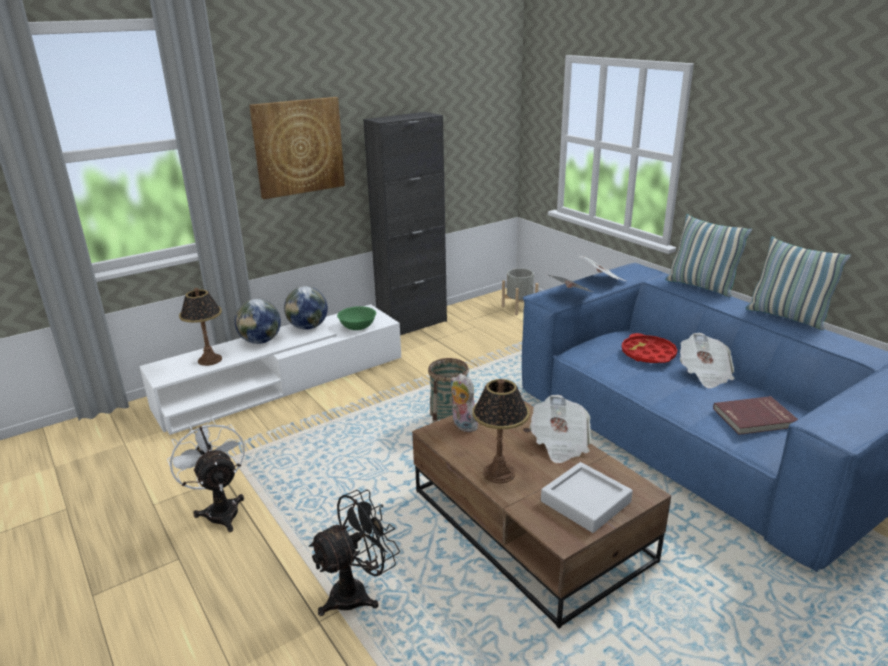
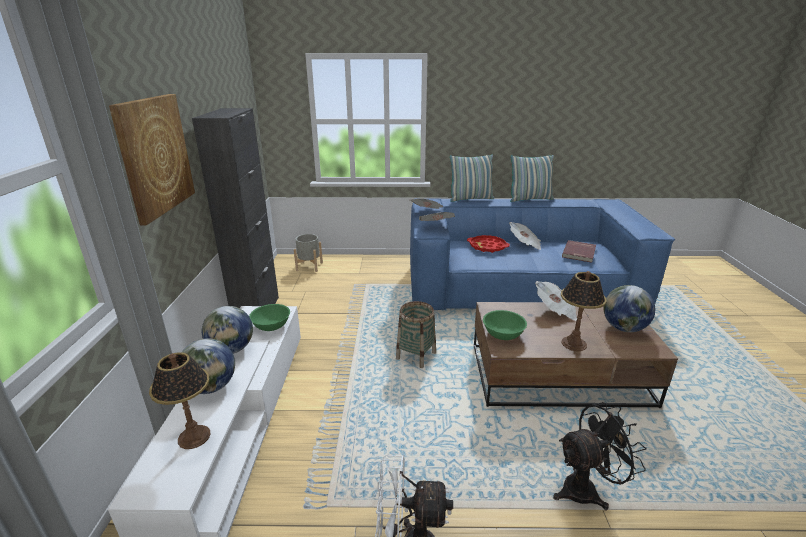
camera: 55 degrees left, 0 degrees up
(357, 592) = (586, 489): black fan -> black fan turned 75 degrees clockwise
(462, 425) = (503, 334): plush toy -> green bowl
(585, 502) = (623, 328): grey tray -> globe

